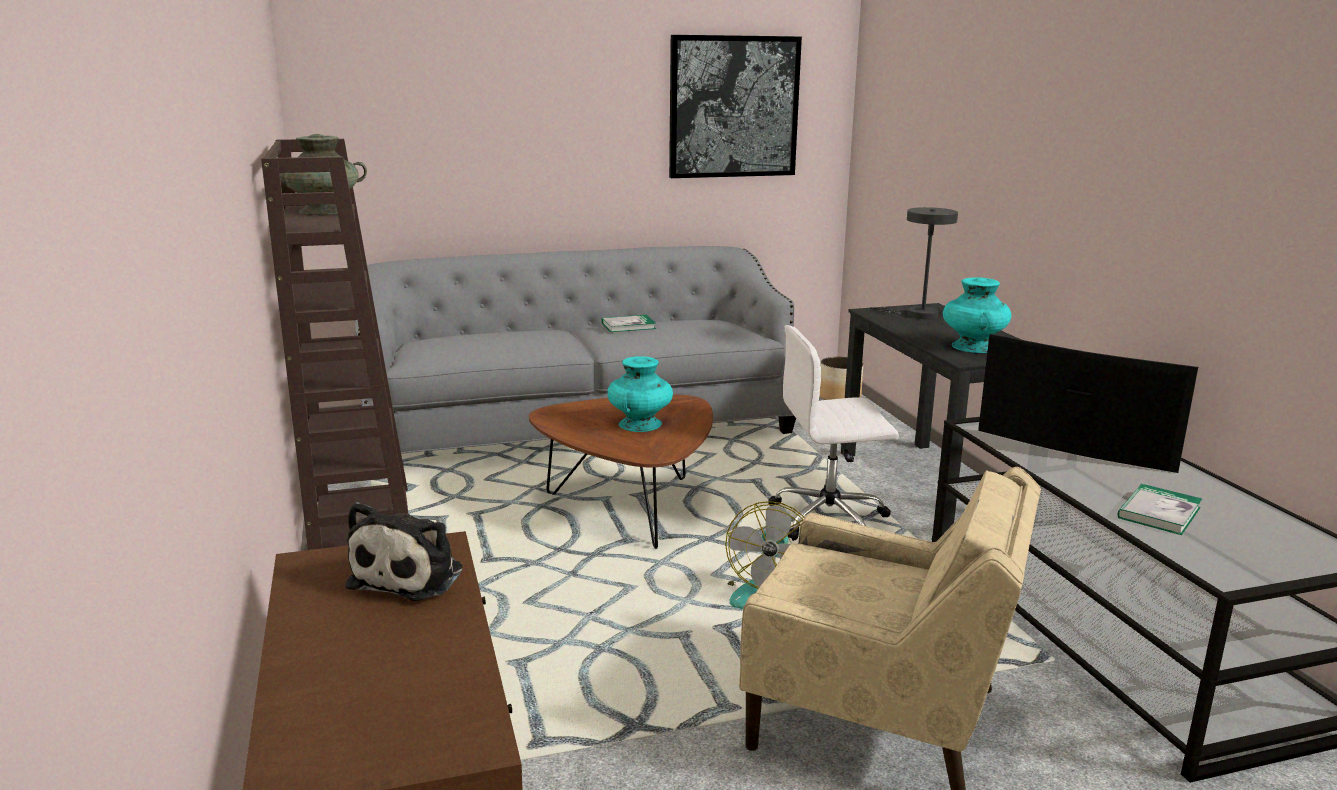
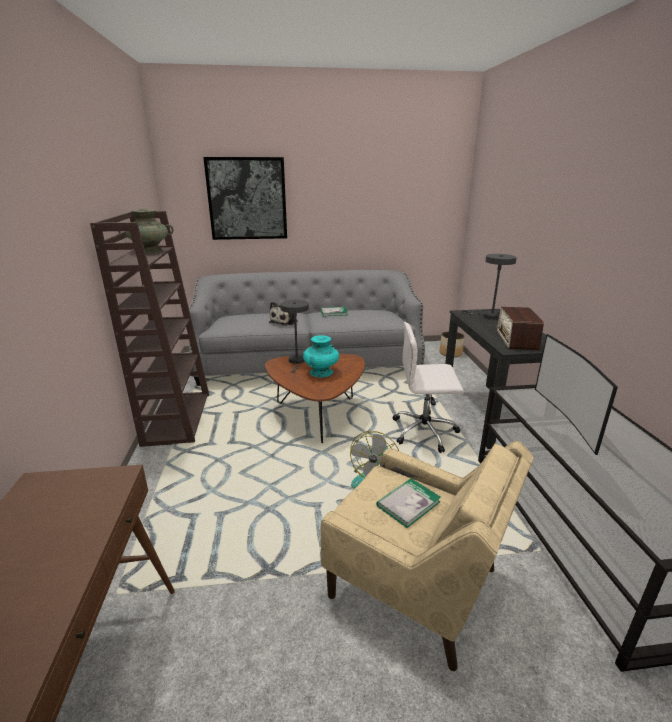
camera: 10 degrees right, 5 degrees up
(411, 575) = (85, 501): plush toy -> plush toy (284, 322)
(587, 410) = (296, 361): none -> grey table lamp
(733, 107) = (400, 194): picture -> picture (247, 199)
(973, 347) = (516, 340): turquoise vase -> radio
(1071, 452) = (566, 418): television -> television turned 135 degrees counterclockwise
(1159, 512) = (620, 475): book -> book (408, 504)

